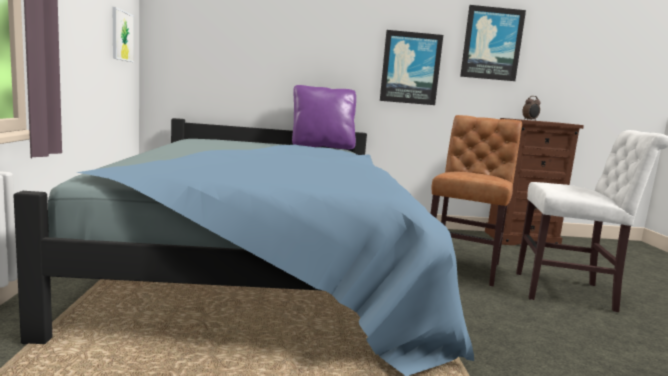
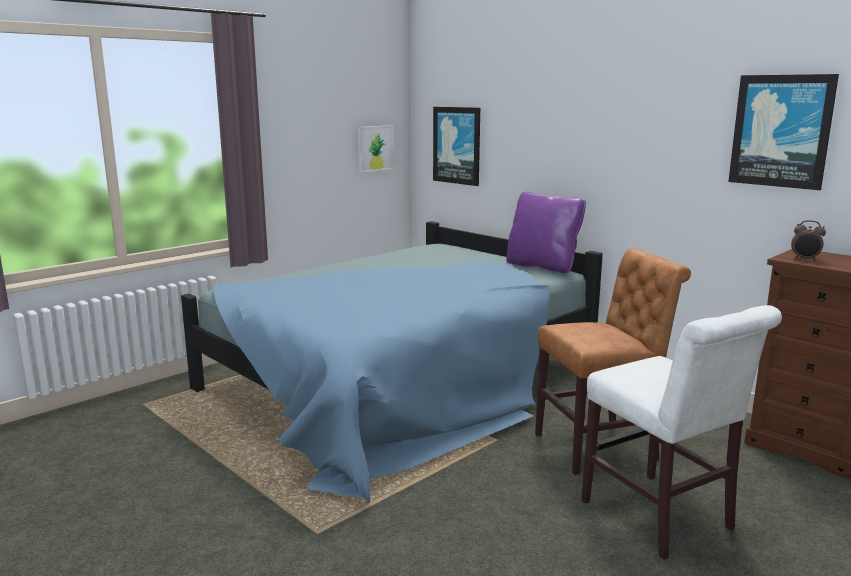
camera: 50 degrees right, 5 degrees up
(410, 68) = (660, 169): picture -> picture (457, 145)

